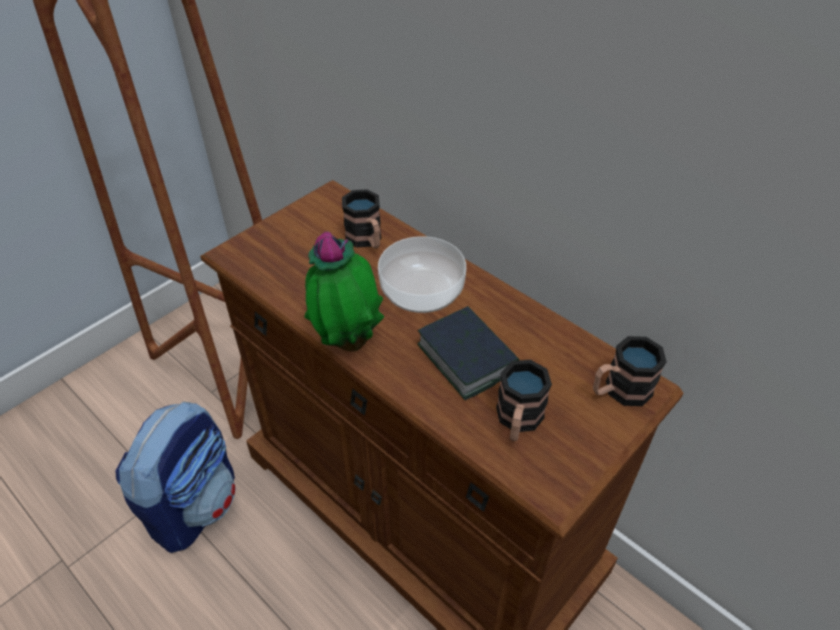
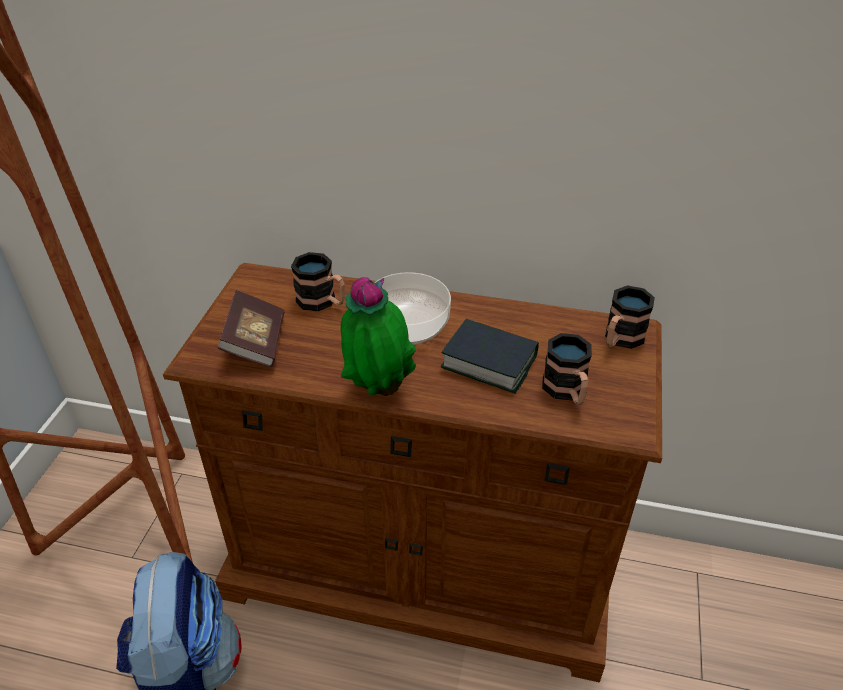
camera: 30 degrees left, 5 degrees down
(285, 256) = (255, 343): none -> book

